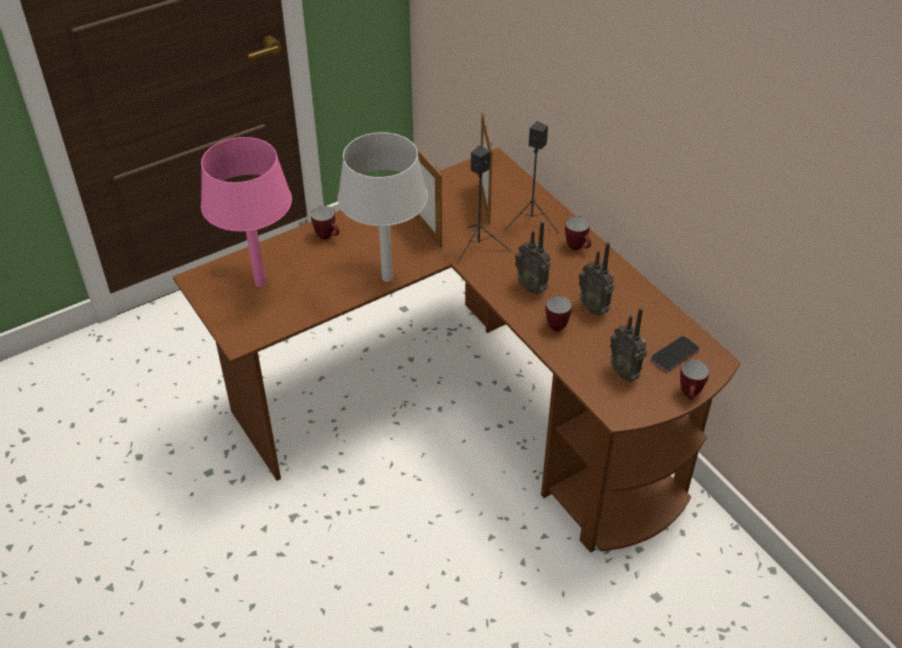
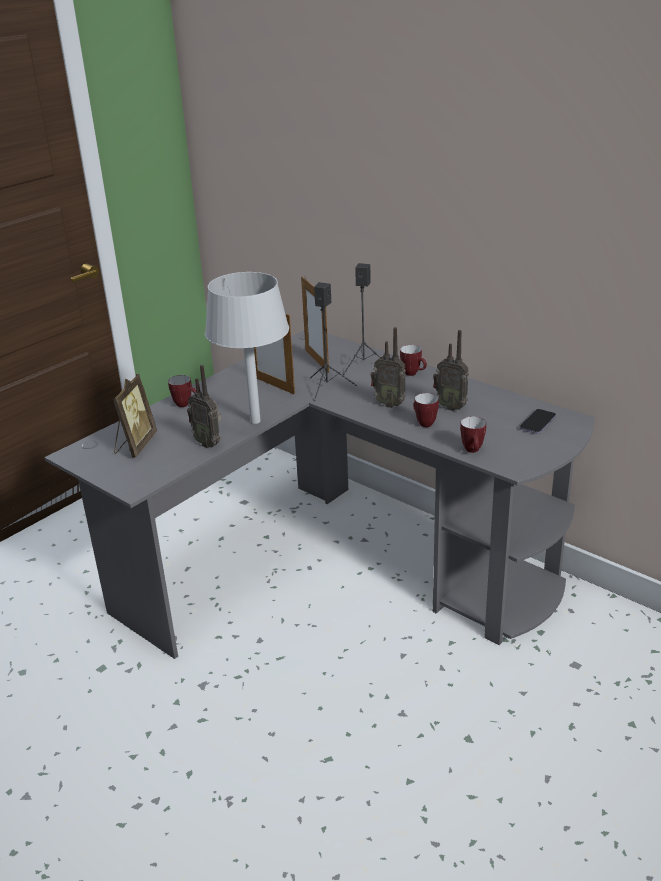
camera: 15 degrees left, 15 degrees down
(260, 282) = (135, 445): pink table lamp -> picture frame
(468, 412) = (337, 564): brown desk -> grey desk
(625, 372) = (504, 441): radio -> radio (209, 443)
(690, 395) = (568, 445): mug -> mug (473, 451)

